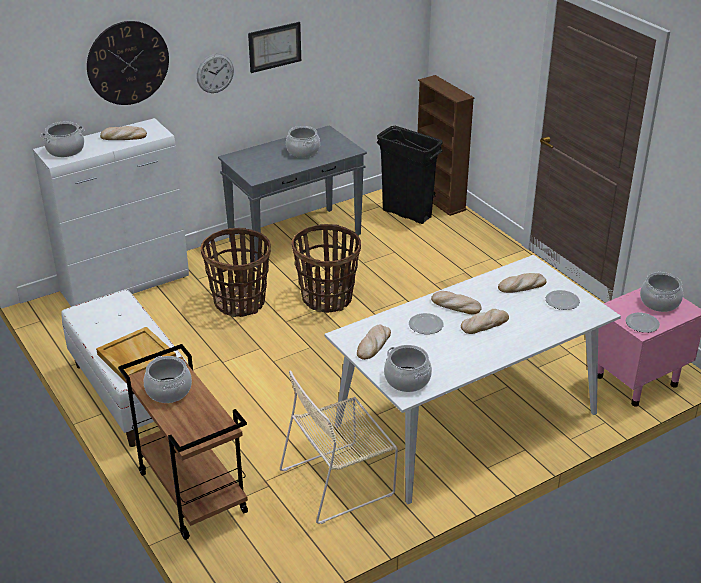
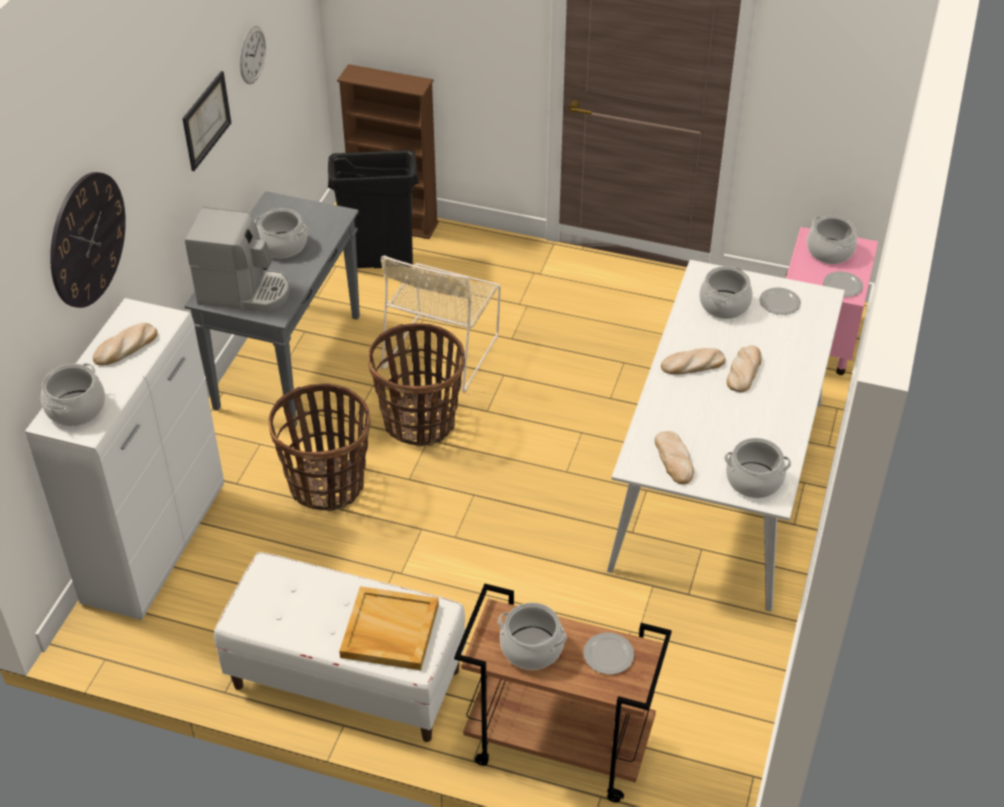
camera: 40 degrees left, 10 degrees up
(215, 73) = (163, 195): wall clock -> wall clock (252, 55)
(254, 162) = (244, 292): none -> coffee machine
(340, 481) = (684, 630): beige chair -> beige chair (442, 349)
(426, 325) = (695, 405): plate -> plate (609, 654)
(522, 286) = (724, 305): bread -> cooking pot

